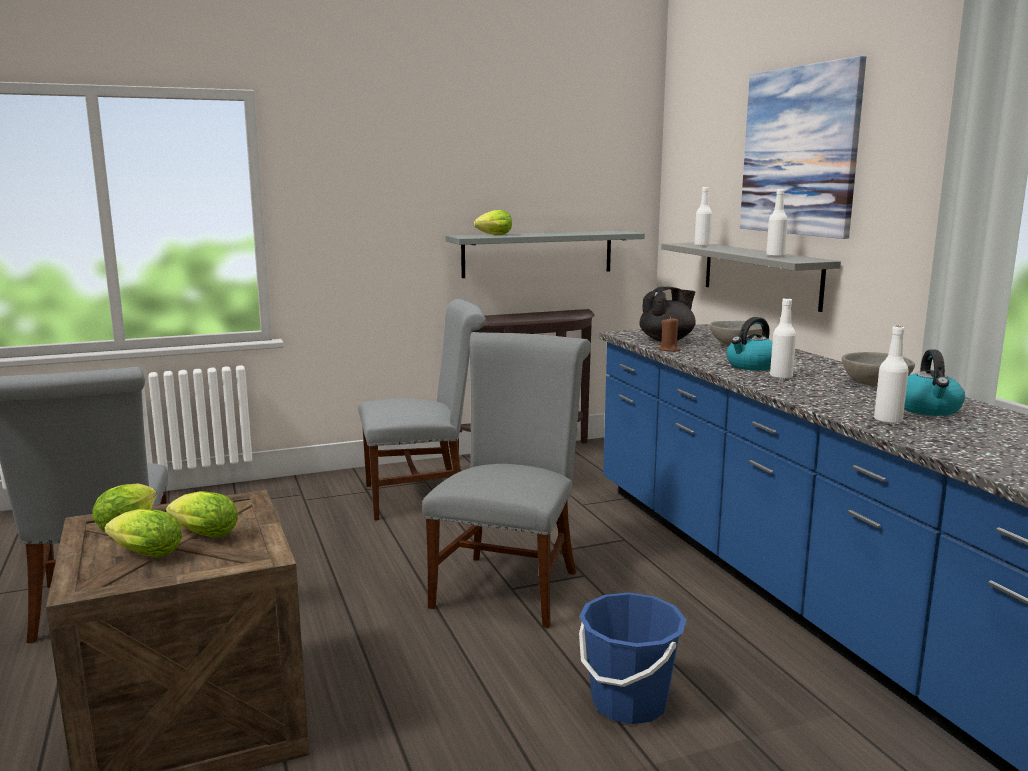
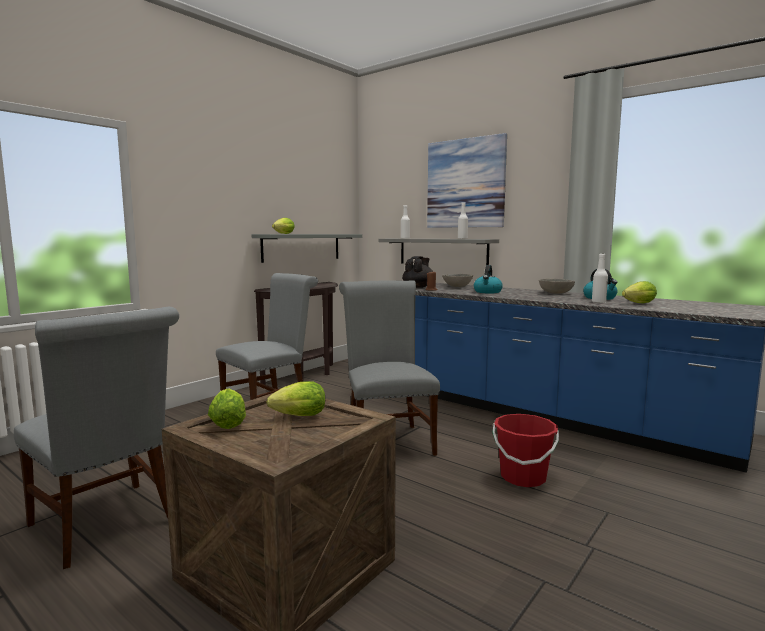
camera: 30 degrees left, 5 degrees down
(143, 554) = (278, 434): lettuce -> lettuce (637, 303)
(628, 703) = (523, 477): blue bucket -> red bucket
(781, 377) = (512, 294): white bottle -> none

